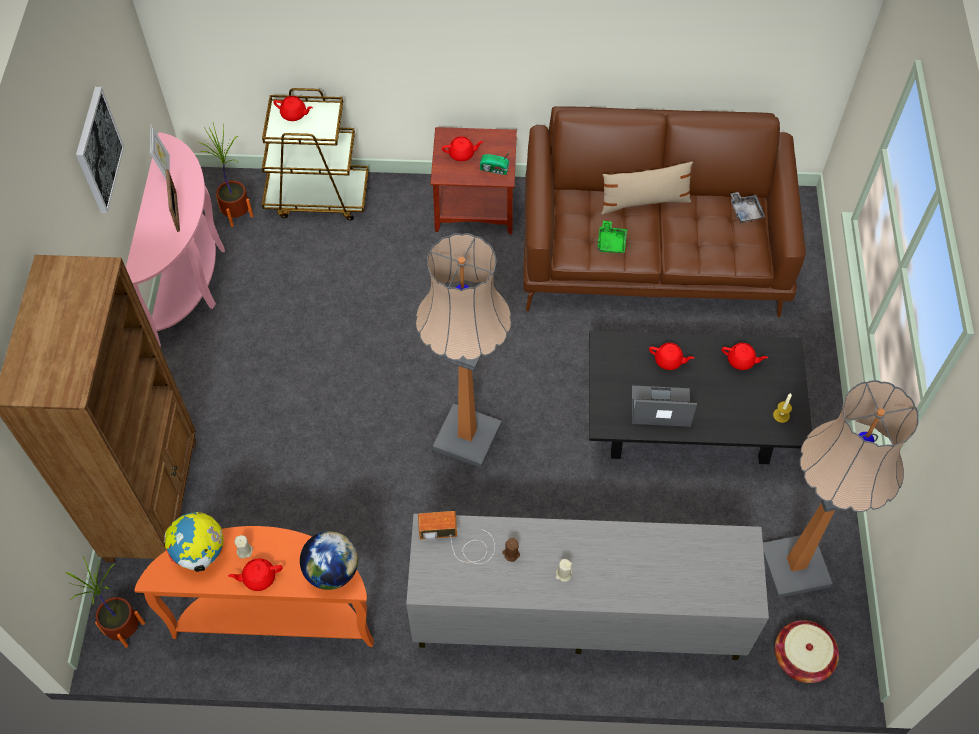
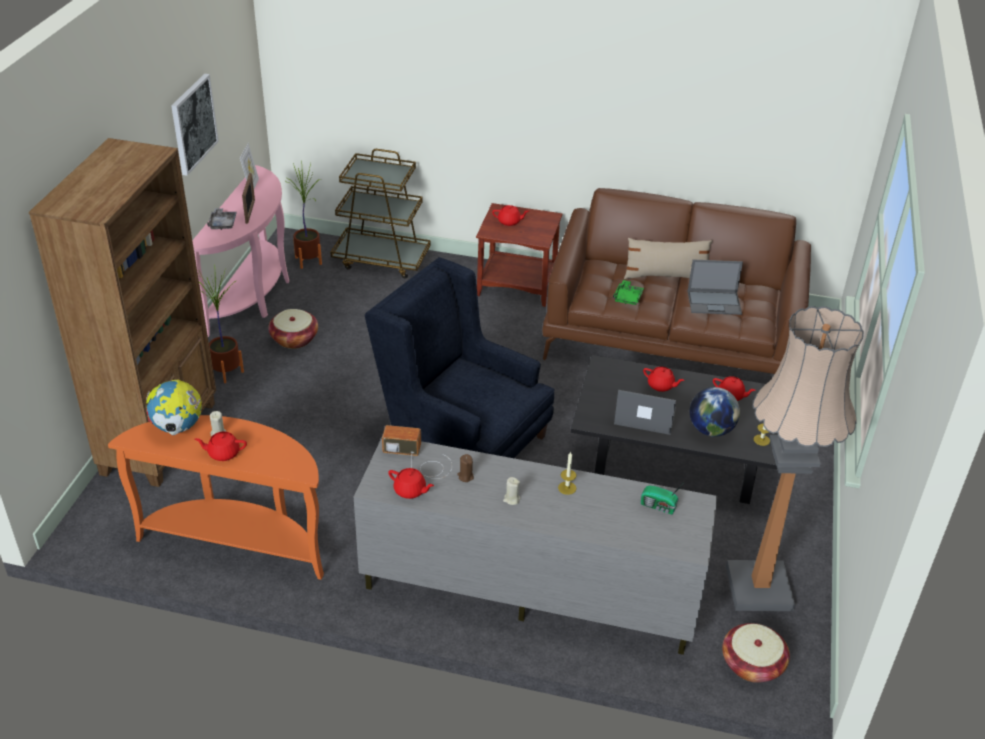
camera: 10 degrees right, 20 degrees down
(124, 628) = (95, 526): potted plant -> potted plant (226, 372)
(254, 333) = (294, 339): none -> basket
(294, 114) = (371, 169): red teapot -> red teapot (410, 491)
(332, 571) = (292, 459): globe -> globe (711, 430)
(467, 437) = (461, 439): floor lamp -> blue armchair
(495, 169) = (535, 235): radio -> radio (659, 506)
(614, 547) = (567, 488): none -> candle
(703, 232) = (714, 302): none -> laptop
(745, 211) = (757, 294): grey tray -> grey tray (223, 223)

